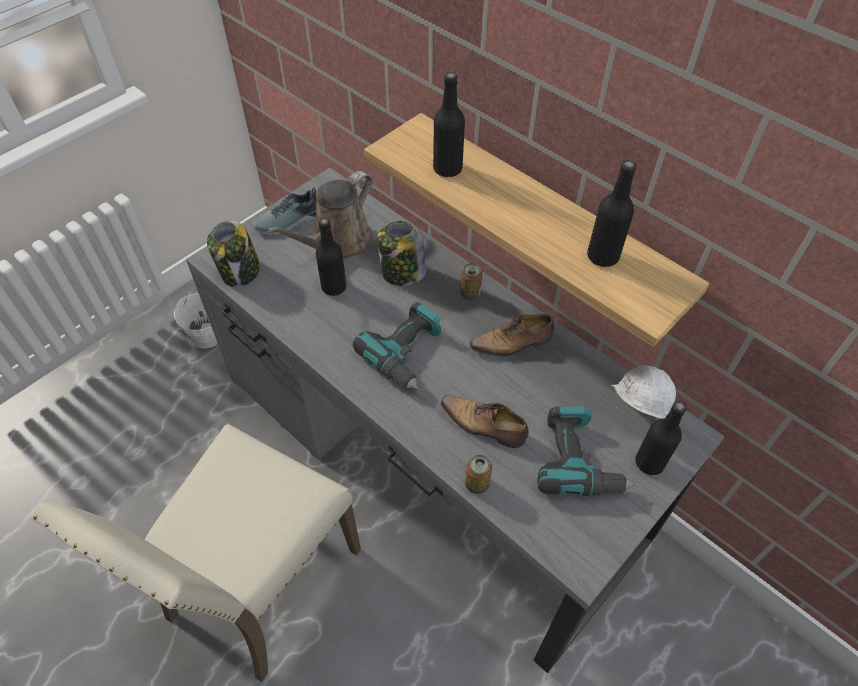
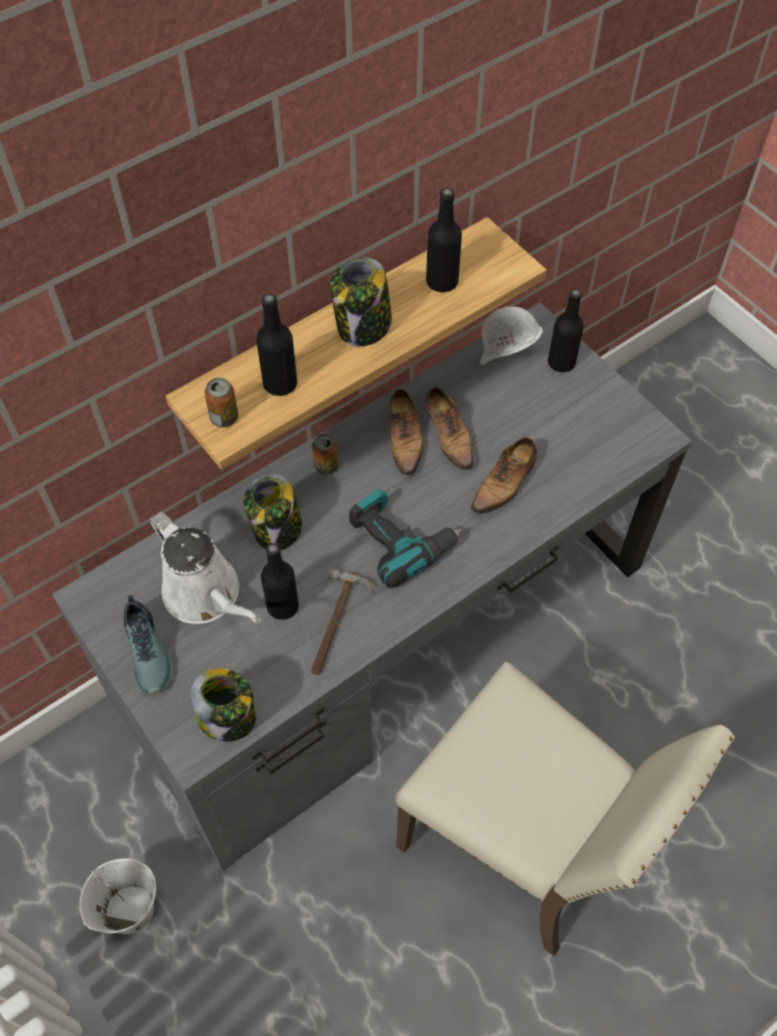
camera: 80 degrees left, 5 degrees up
(321, 322) = (336, 624): none -> hammer
(338, 243) = (206, 595): brown watering can -> white watering can
(477, 484) = (570, 501): can -> can (224, 417)
(526, 209) = (363, 326): none -> jar
(527, 375) = (449, 435): none -> shoe
(578, 460) = (553, 415): power drill -> none

